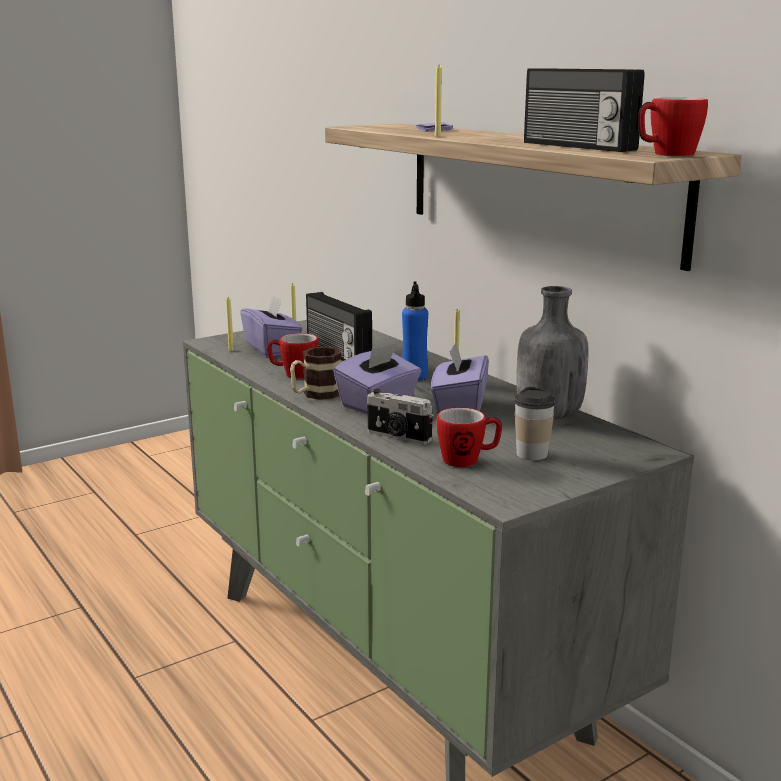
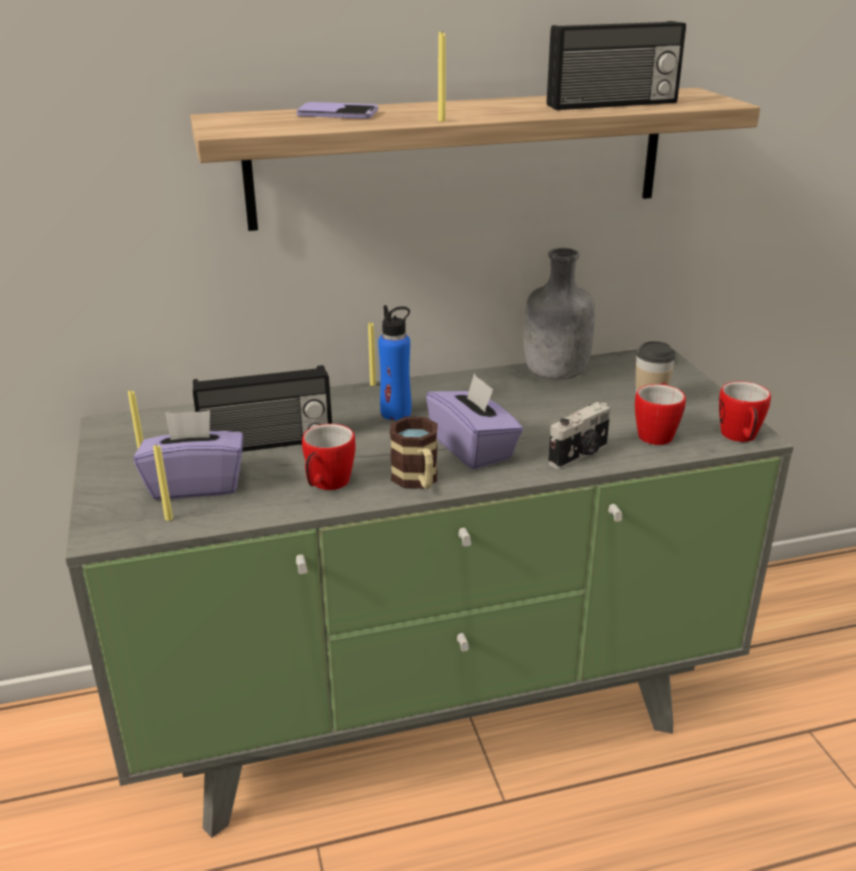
camera: 70 degrees left, 10 degrees up
(459, 406) = (508, 409): purple tissue box -> none
(666, 155) = (709, 98): mug -> mug (740, 438)

